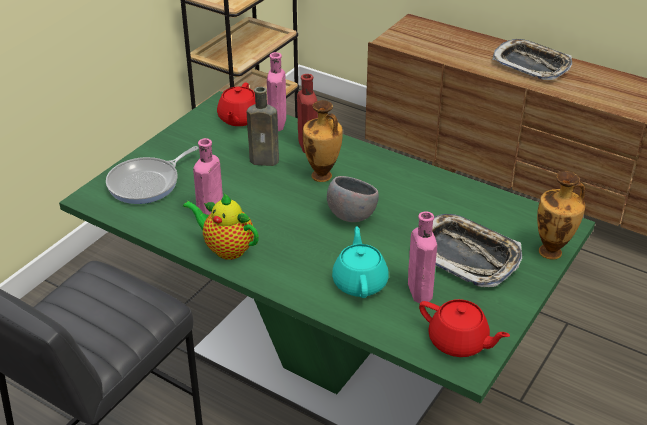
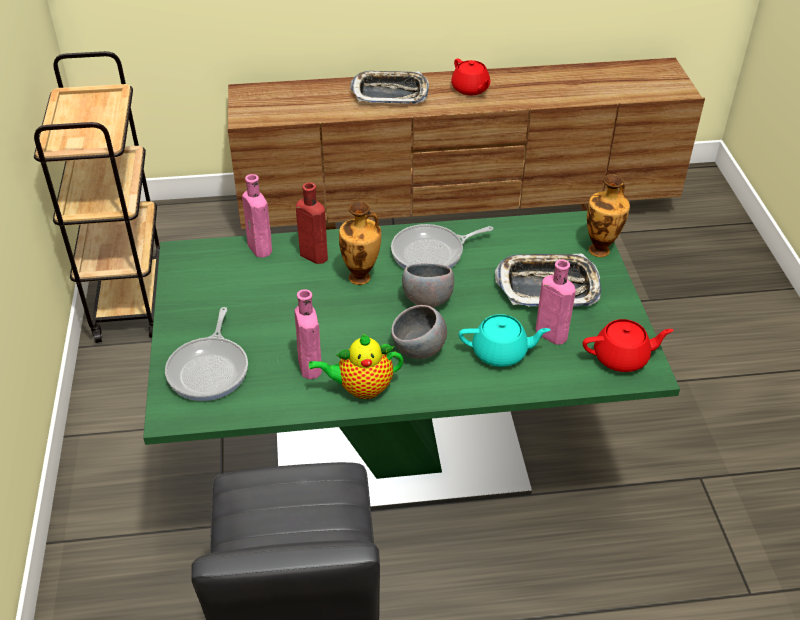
camera: 40 degrees left, 5 degrees up
(239, 119) = (217, 260): red teapot -> red teapot (470, 89)
(266, 160) = (294, 288): brown bottle -> none
(300, 246) = (419, 350): none -> grey bowl
(360, 282) = (500, 353): turquoise teapot -> turquoise teapot turned 135 degrees clockwise
(399, 185) = (431, 253): none -> frying pan

